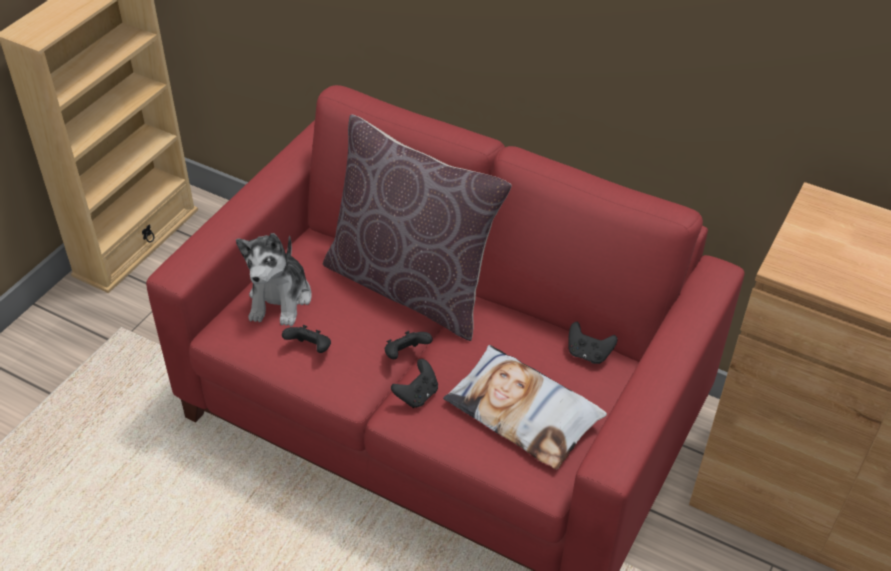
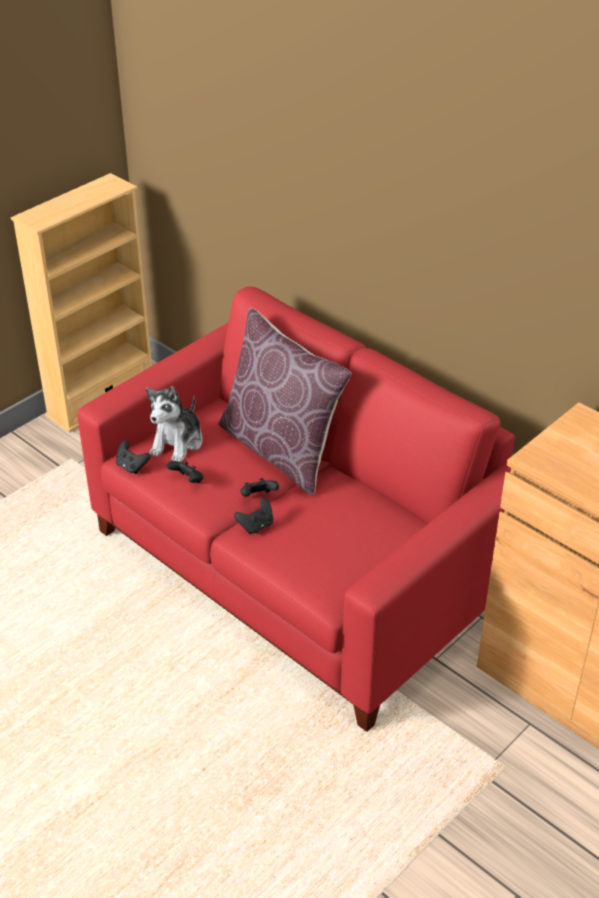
camera: 15 degrees right, 5 degrees down
(523, 413) = (333, 552): pillow -> none
(588, 354) = (401, 520): black game controller -> black game controller (132, 466)

